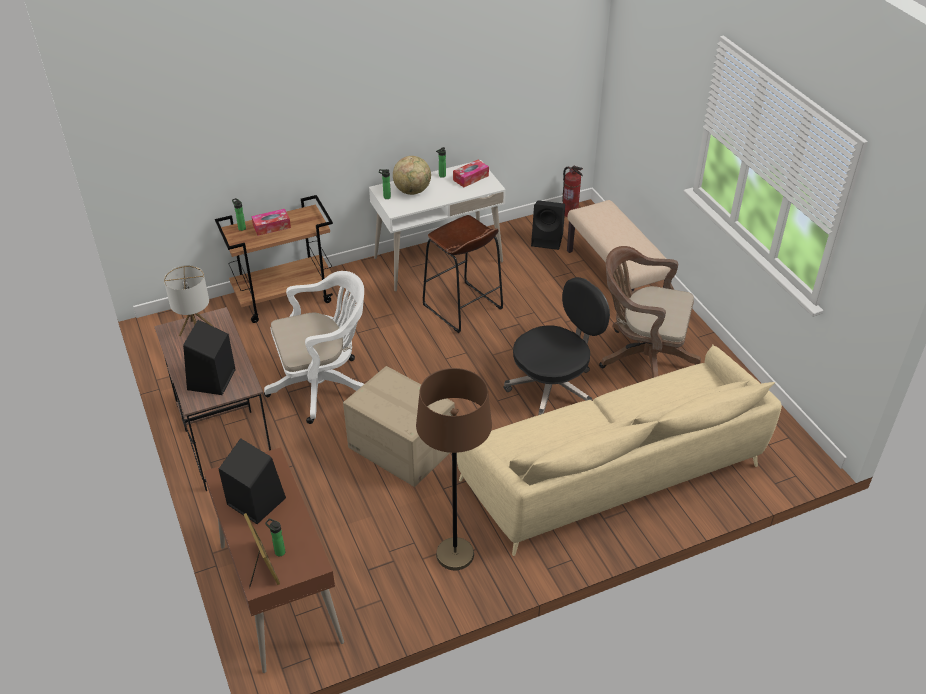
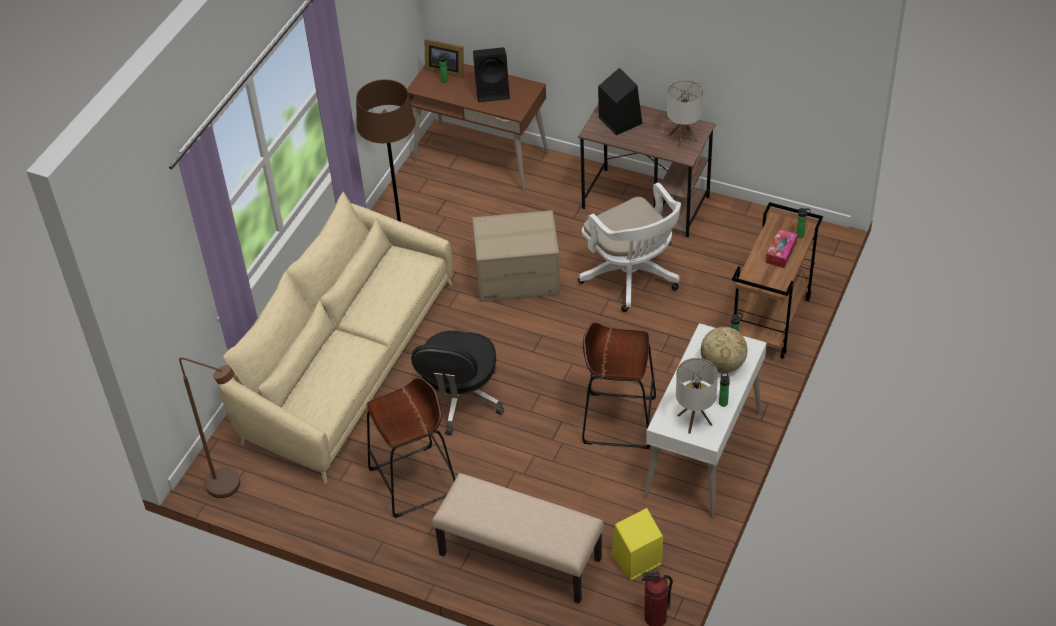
camera: 140 degrees right, 5 degrees up
(323, 385) = (632, 278): white office chair -> white office chair turned 60 degrees counterclockwise
(470, 178) = (694, 420): tissue box -> table lamp
(548, 239) = (635, 560): black speaker -> yellow speaker
(642, 357) = (413, 481): brown office chair -> brown stool
(787, 438) = (232, 487): none -> brown floor lamp

